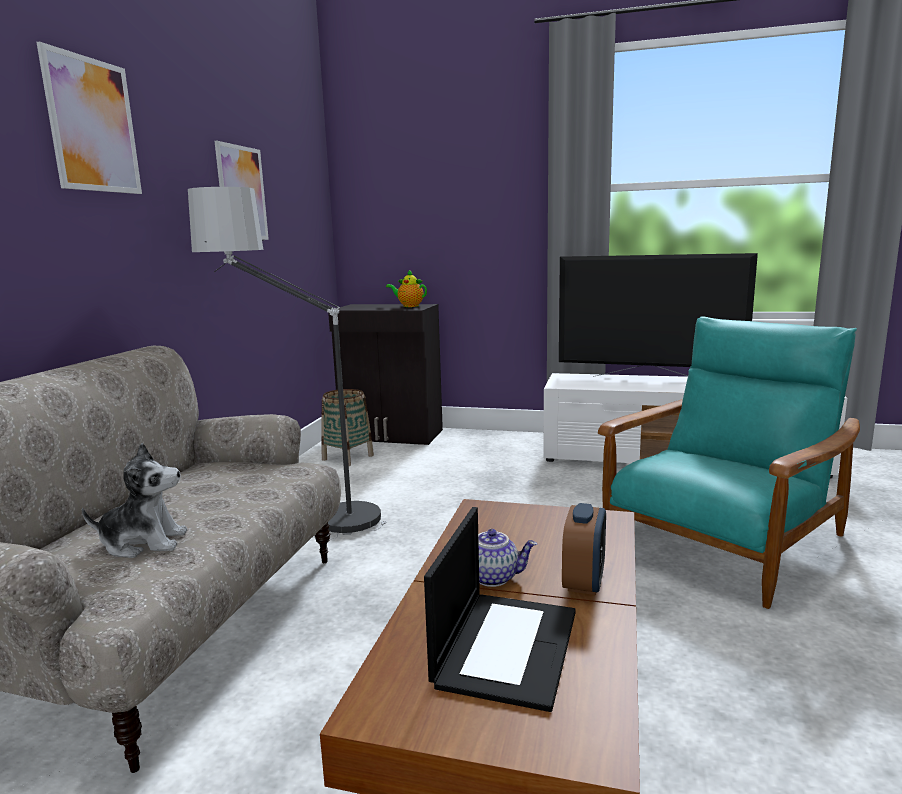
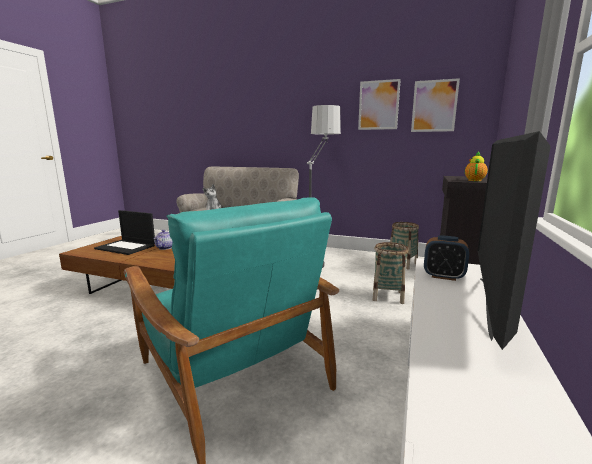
camera: 95 degrees right, 0 degrees up
(93, 125) = (290, 90): picture -> picture (434, 106)
(476, 470) = (388, 296): none -> basket
(584, 582) = (143, 258): alarm clock -> alarm clock (443, 276)

